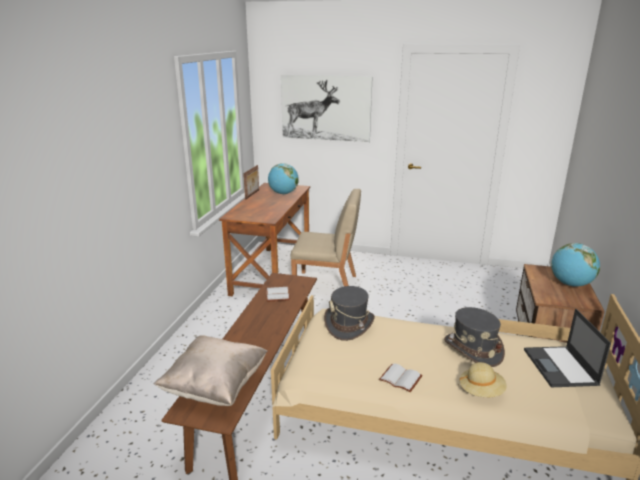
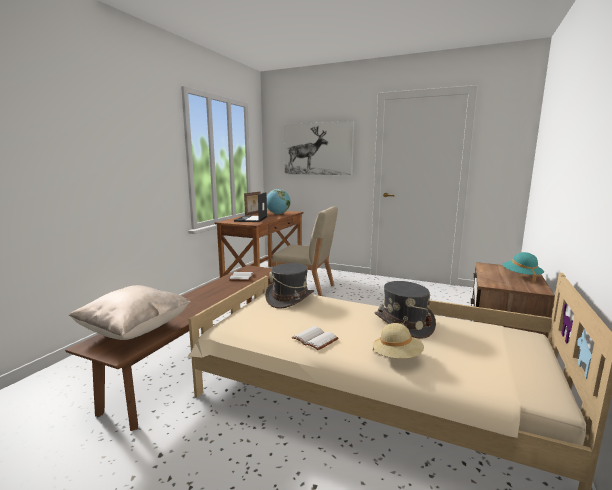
camera: 10 degrees right, 10 degrees down
(560, 367) = (498, 345): laptop -> laptop (251, 219)
(570, 284) = (521, 276): globe -> turquoise hat

